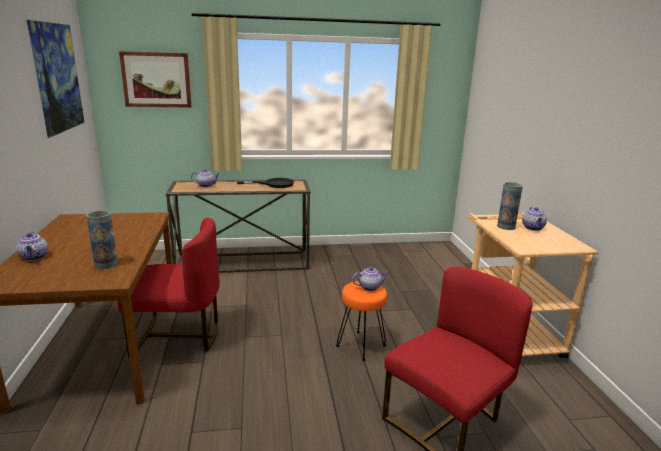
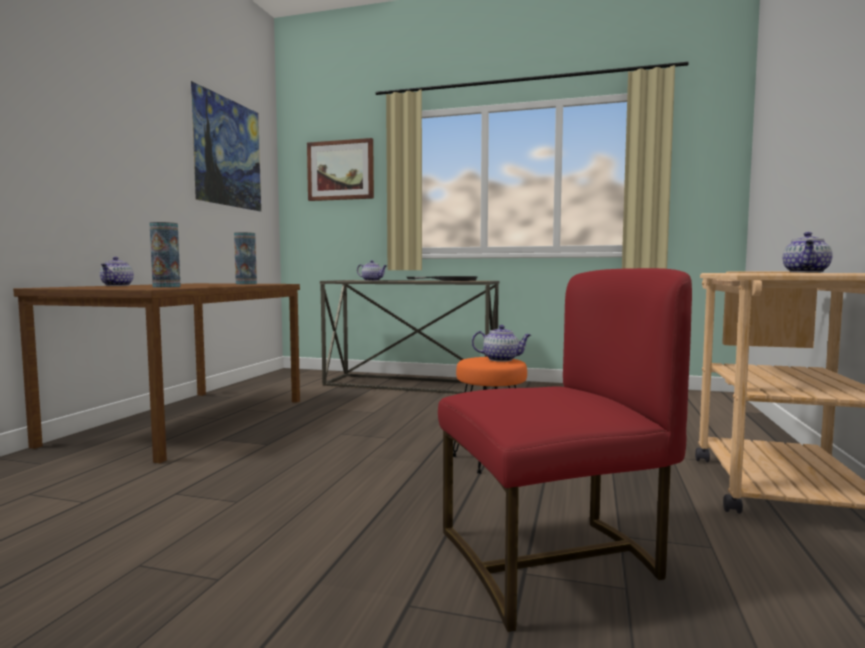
camera: 25 degrees right, 15 degrees down
(178, 336) = (266, 424): red chair -> none
(506, 226) = (750, 272): vase -> vase (246, 284)

